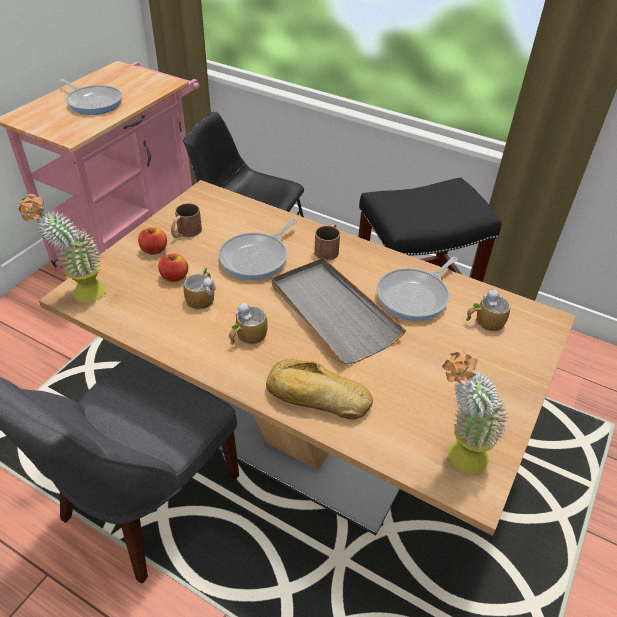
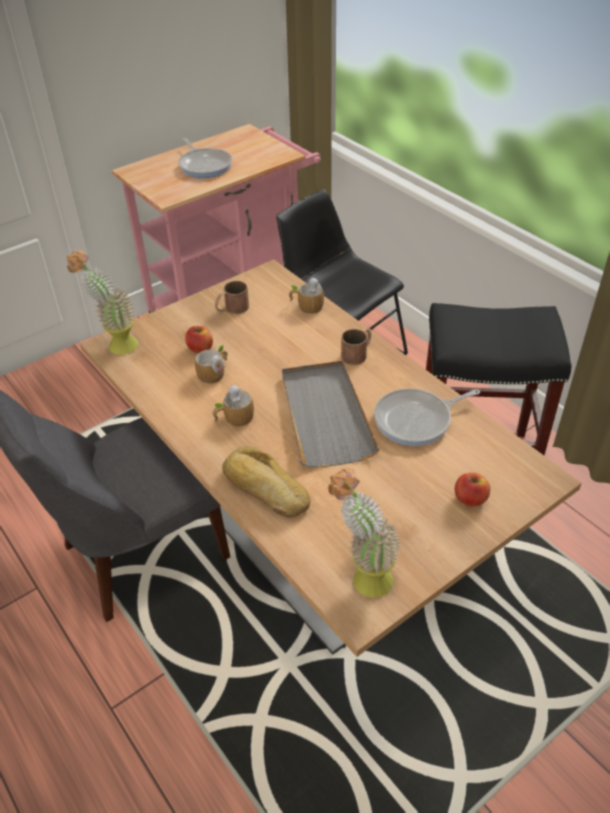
camera: 25 degrees right, 0 degrees up
(154, 250) = (196, 319): apple -> apple (470, 499)
(257, 258) = (283, 347): frying pan -> none
(484, 321) = (473, 462): mug -> mug (306, 305)

